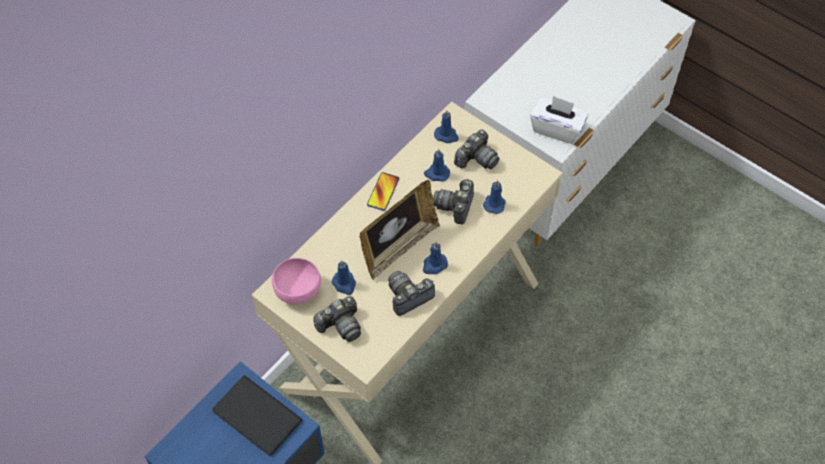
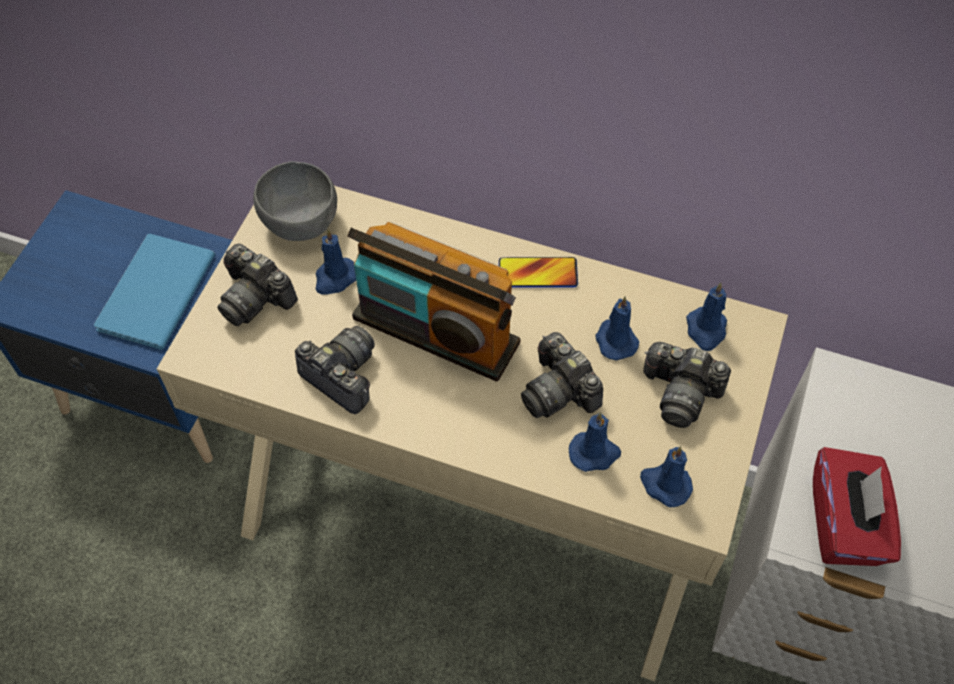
camera: 70 degrees right, 0 degrees up
(257, 419) = (152, 294): black book -> blue book
(298, 290) = (301, 222): pink bowl -> grey bowl
(399, 247) = (435, 331): picture frame -> radio
(434, 265) = (420, 395): blue candle -> blue candle (665, 485)
(455, 206) = (559, 390): camera -> camera turned 120 degrees counterclockwise
(557, 128) = (845, 524): white tissue box -> red tissue box

